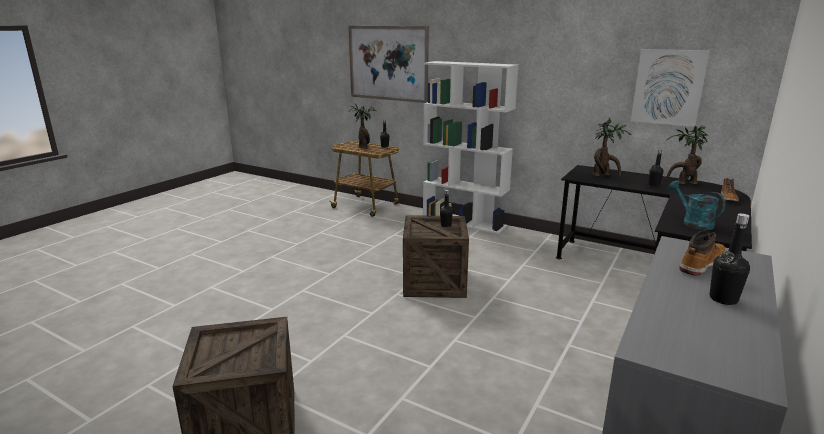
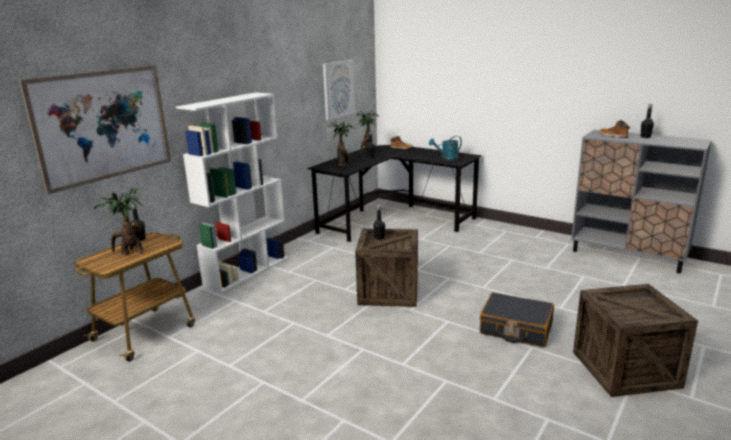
camera: 85 degrees left, 0 degrees up
(351, 354) = (516, 329): none -> black suitcase

